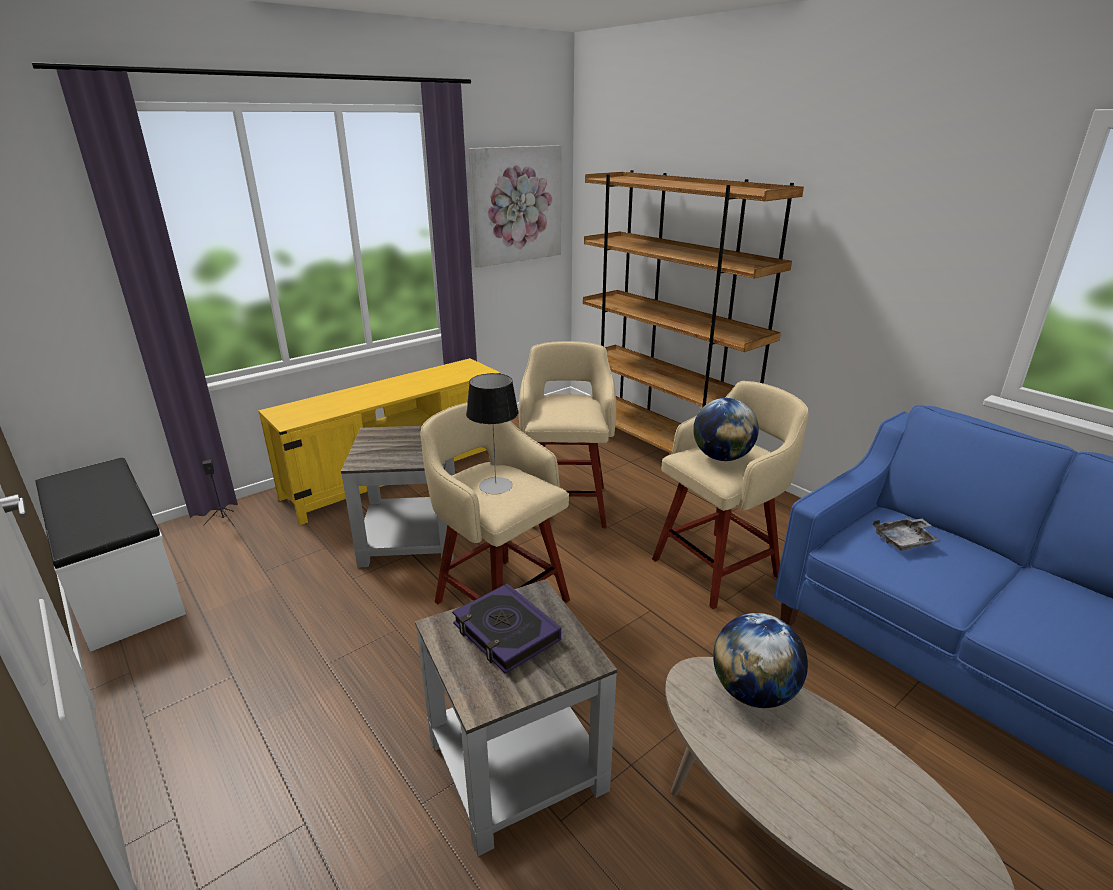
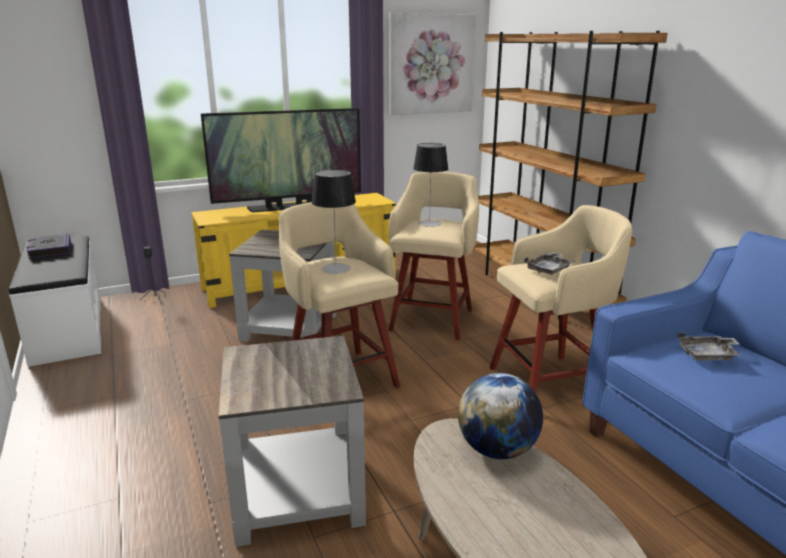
camera: 15 degrees right, 5 degrees down
(378, 390) = (288, 207): none -> television
(505, 632) = (288, 363): book -> book (50, 250)
(561, 403) = (429, 223): none -> table lamp
(721, 457) = (549, 269): globe -> grey tray

